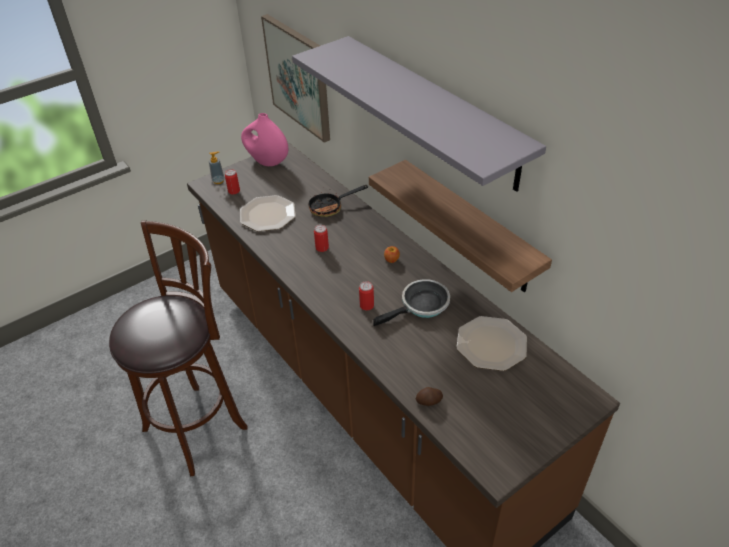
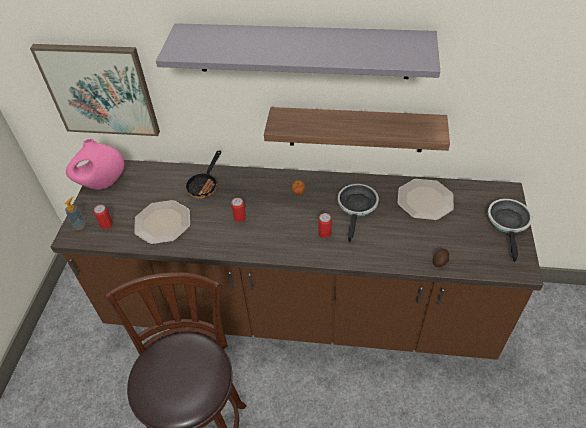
camera: 45 degrees left, 5 degrees up
(544, 425) = (508, 224): none -> frying pan

